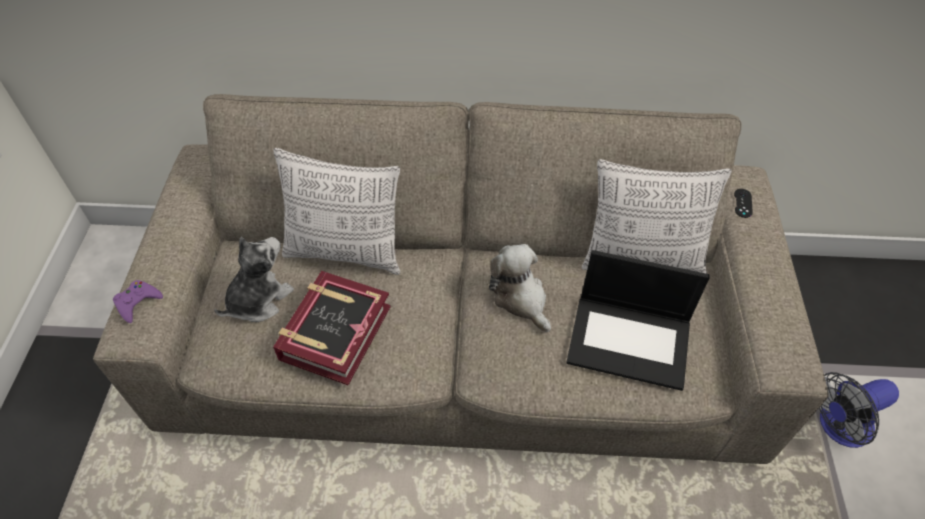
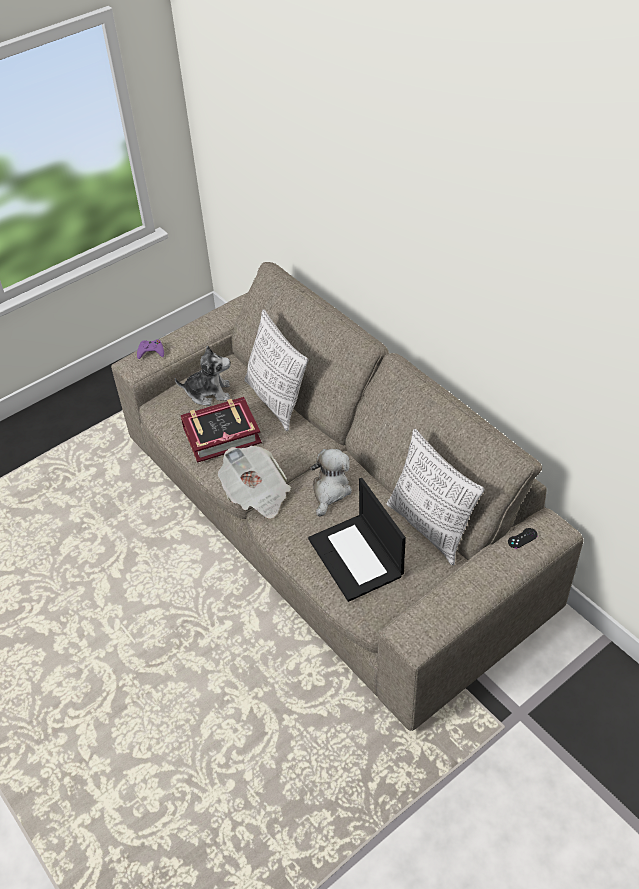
camera: 50 degrees right, 5 degrees down
(455, 363) = (256, 494): none -> newspaper
(838, 427) = (491, 762): fan -> none

